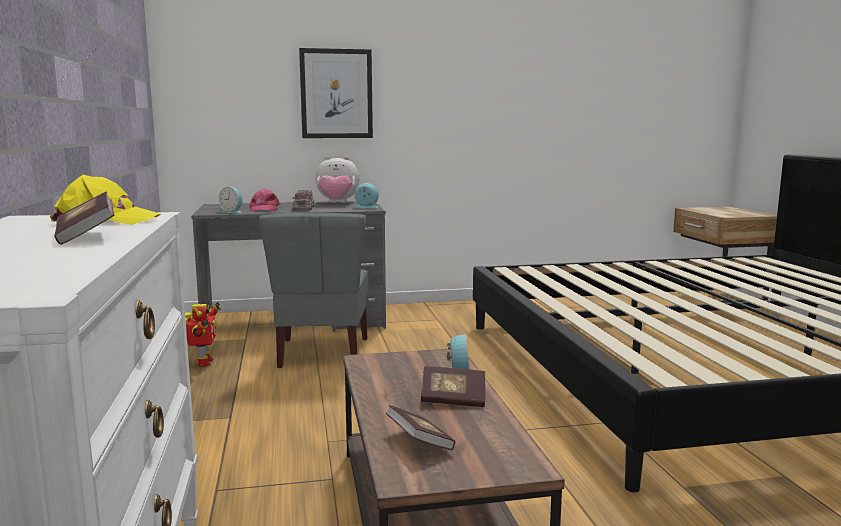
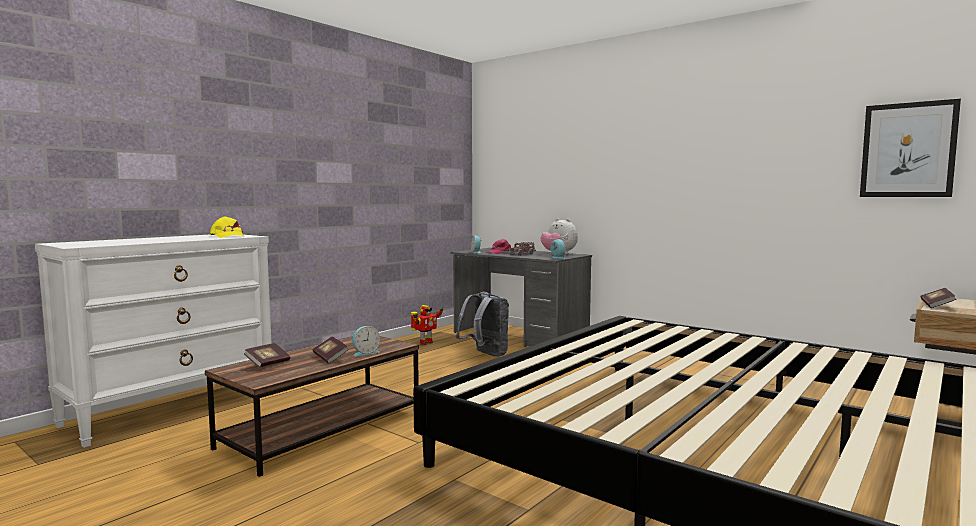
camera: 50 degrees right, 5 degrees down
(86, 236) = (184, 239): book -> book (937, 305)
(322, 353) = (485, 355): grey chair -> grey backpack
(336, 94) = (572, 172): picture -> picture (908, 150)

